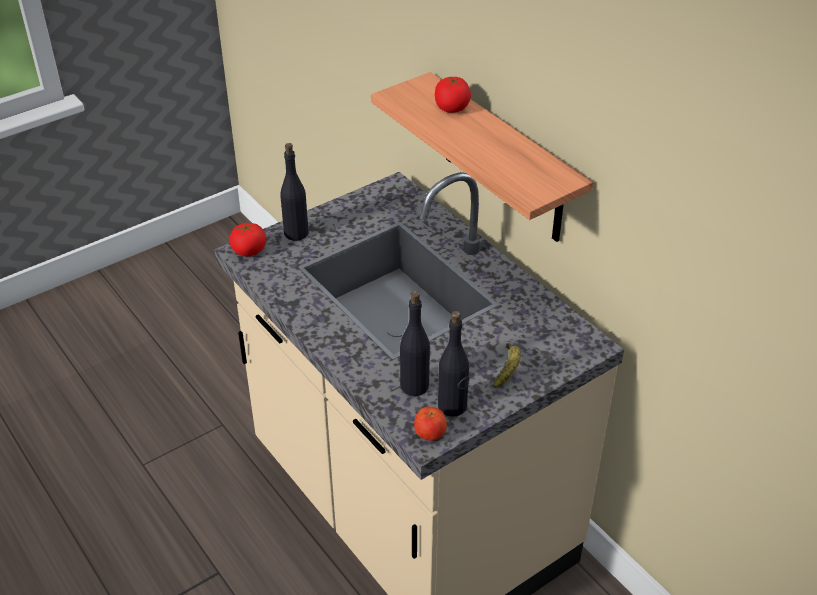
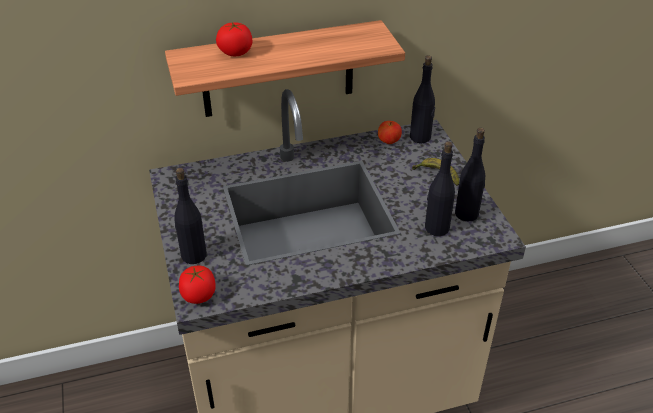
camera: 70 degrees left, 0 degrees up
(430, 435) = (494, 233): apple -> apple (388, 142)
(575, 342) = (420, 137): none -> black bottle

